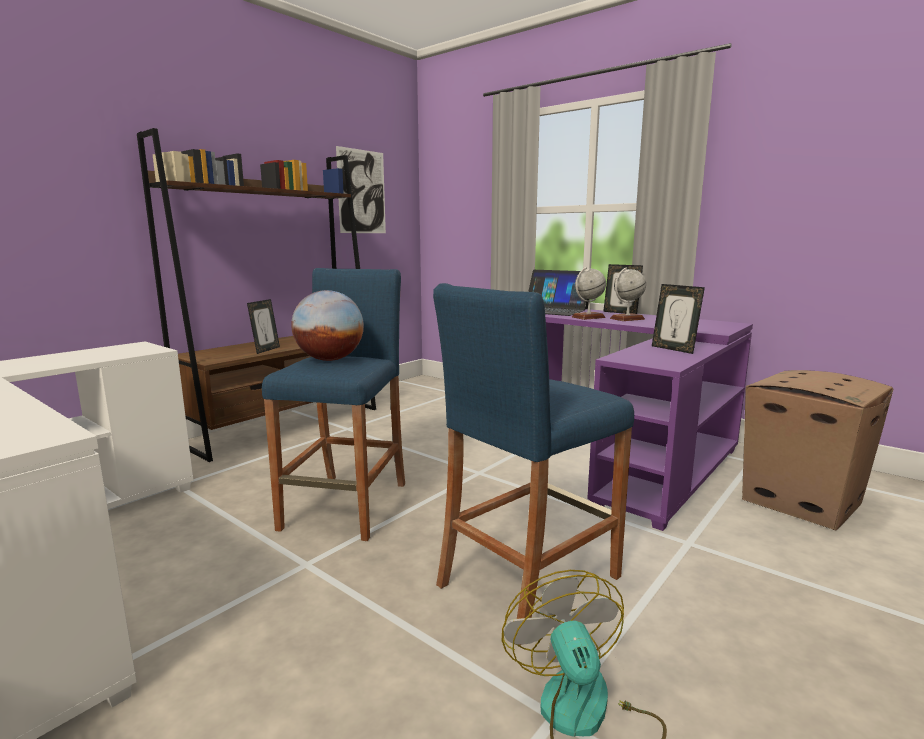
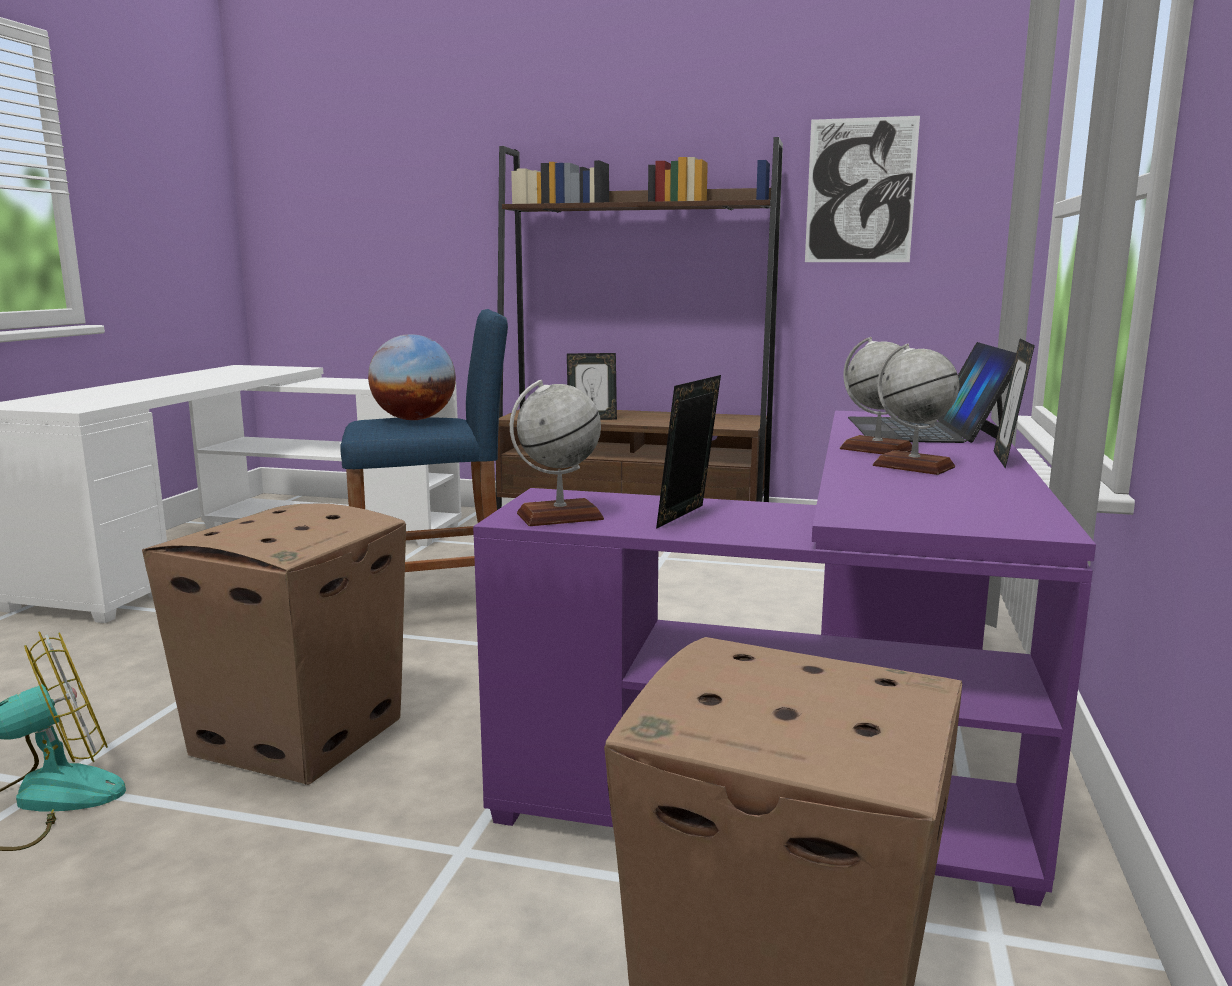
camera: 65 degrees right, 0 degrees up
(529, 580) = (300, 735): blue stool -> cardboard box
(666, 361) = (559, 516): none -> globe

